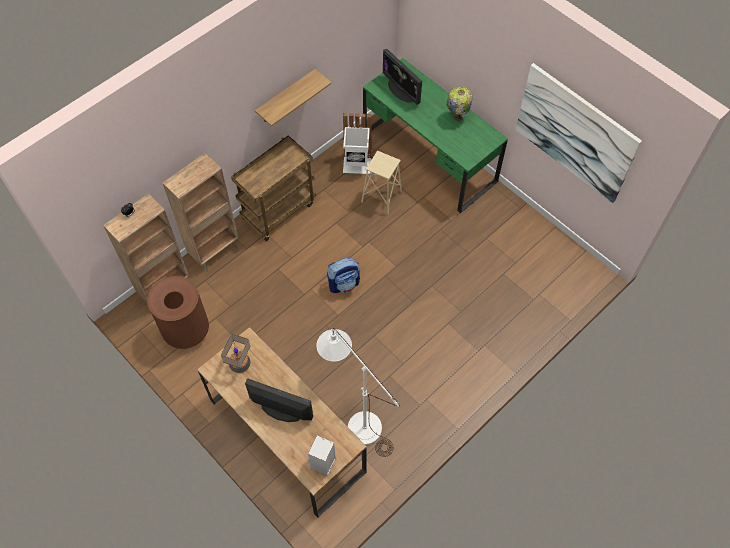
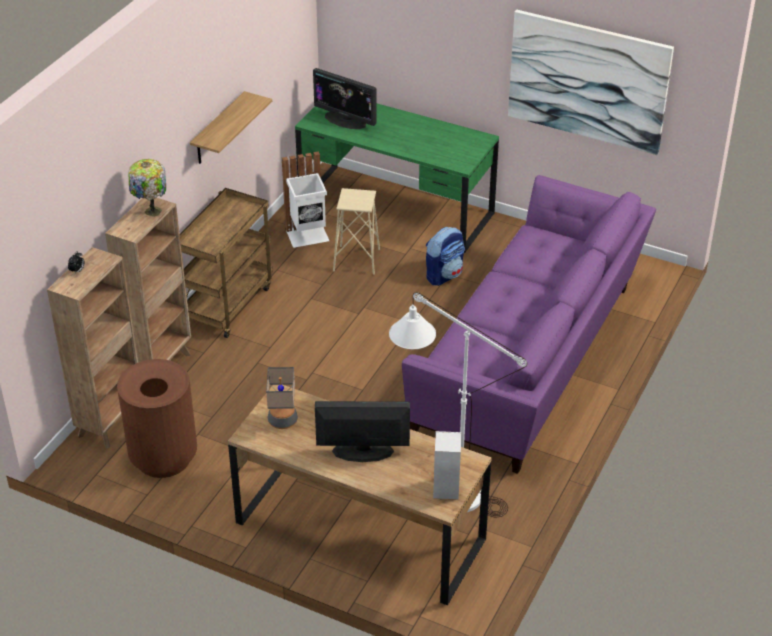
camera: 20 degrees left, 20 degrees down
(344, 284) = (354, 356): backpack -> backpack (444, 275)
(457, 117) = (427, 130): table lamp -> table lamp (151, 211)
(464, 327) = (530, 361): none -> purple sofa

